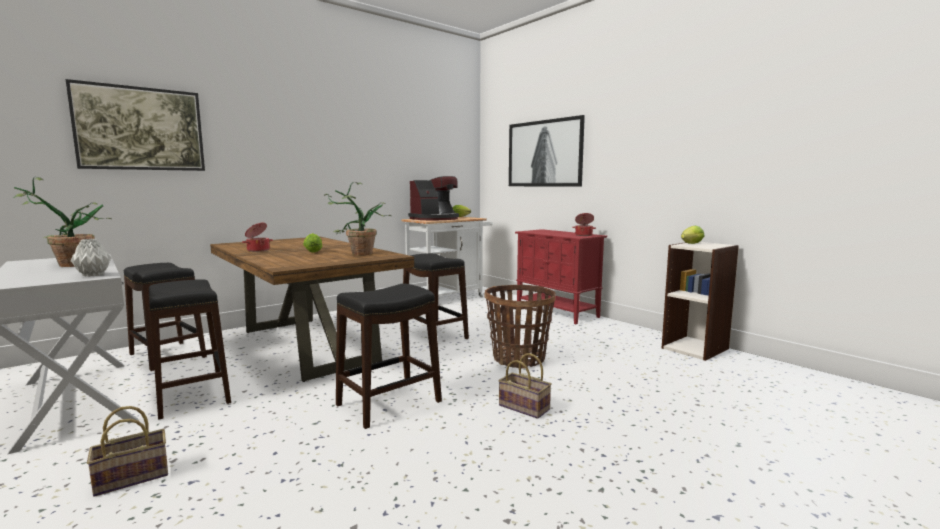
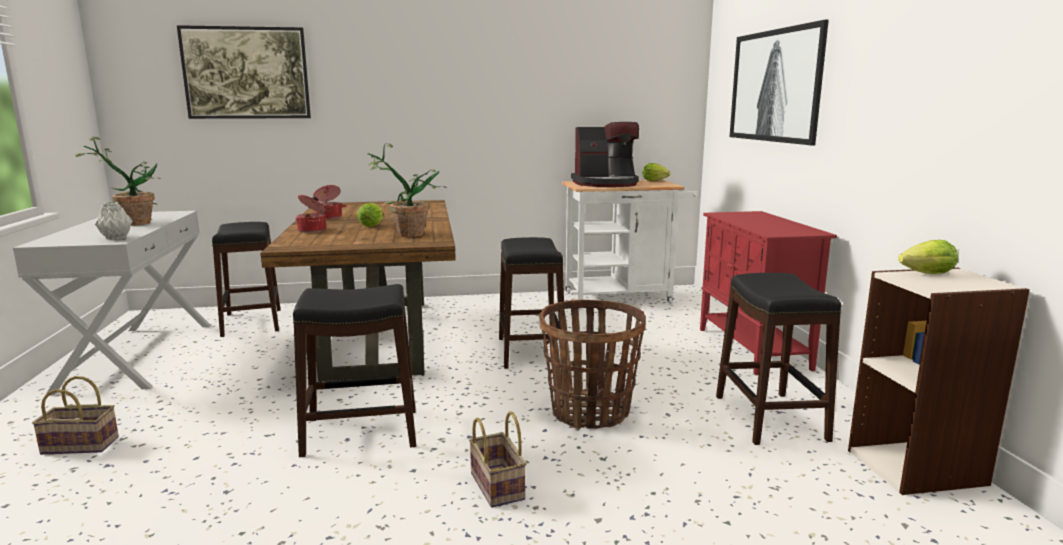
camera: 30 degrees right, 5 degrees up
(191, 395) = (216, 372): black stool -> black stool (769, 418)
(583, 235) = (793, 230): cooking pot -> cooking pot (313, 230)

